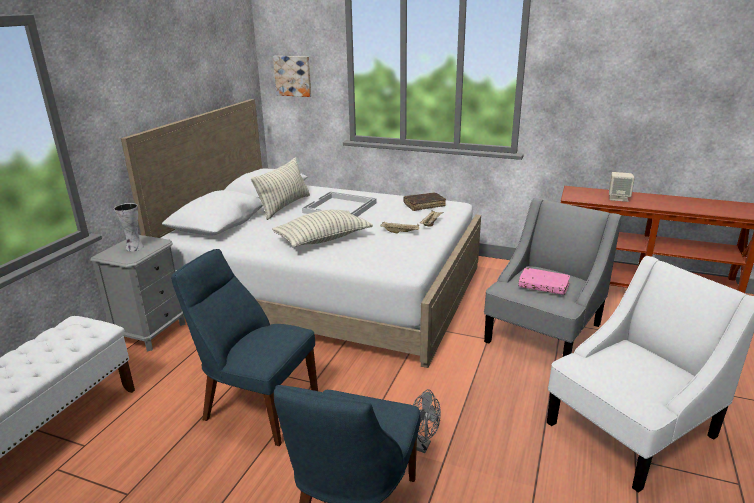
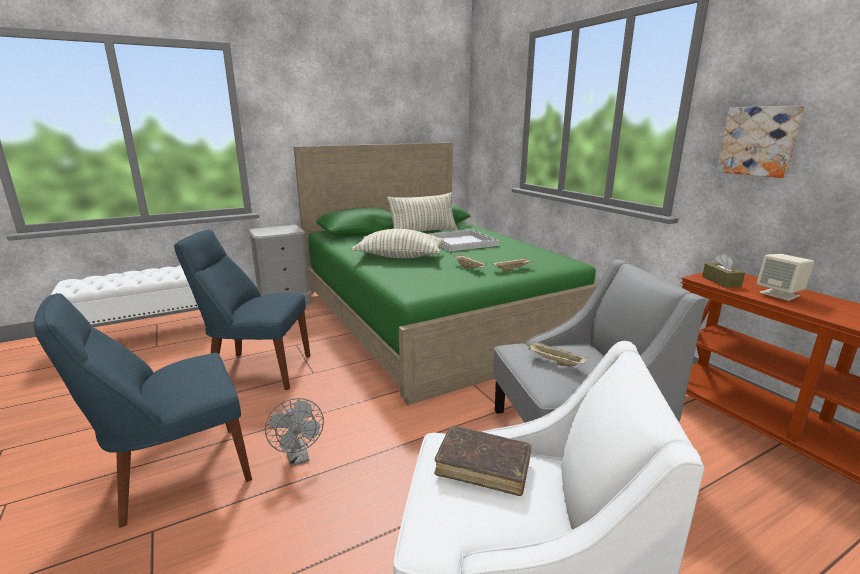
camera: 40 degrees right, 5 degrees down
(133, 248) = (276, 230): vase -> none
(256, 407) = (257, 370): blue chair -> blue chair turned 60 degrees counterclockwise
(293, 76) = (488, 123): picture -> picture (759, 141)
(328, 287) = (434, 315): white bed -> green bed
(424, 205) = (538, 256): brown book -> brown book (483, 466)
(543, 286) = (555, 362): pink book -> beige tray
(583, 197) = (721, 281): none -> brown tissue box

